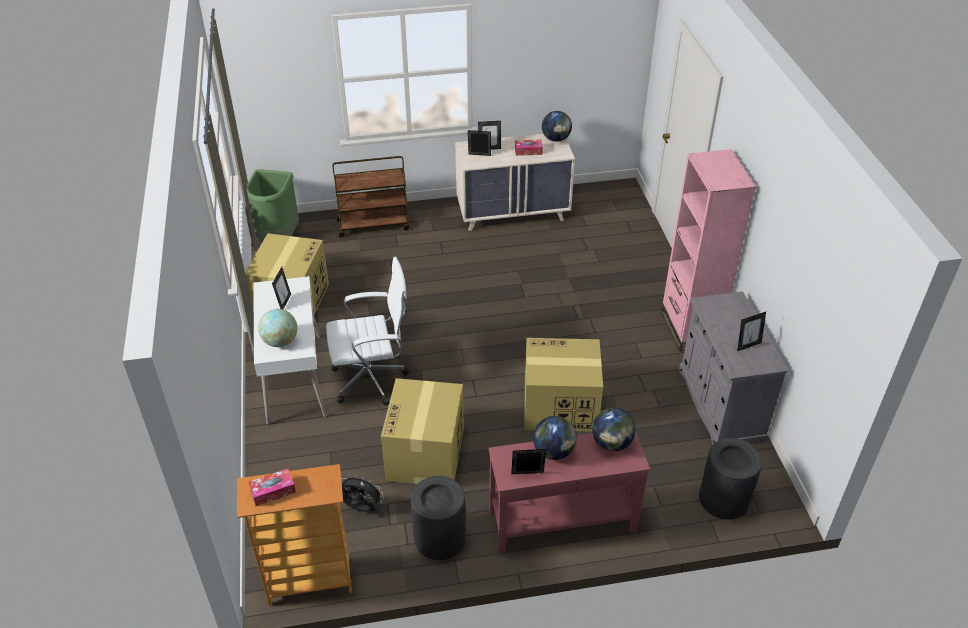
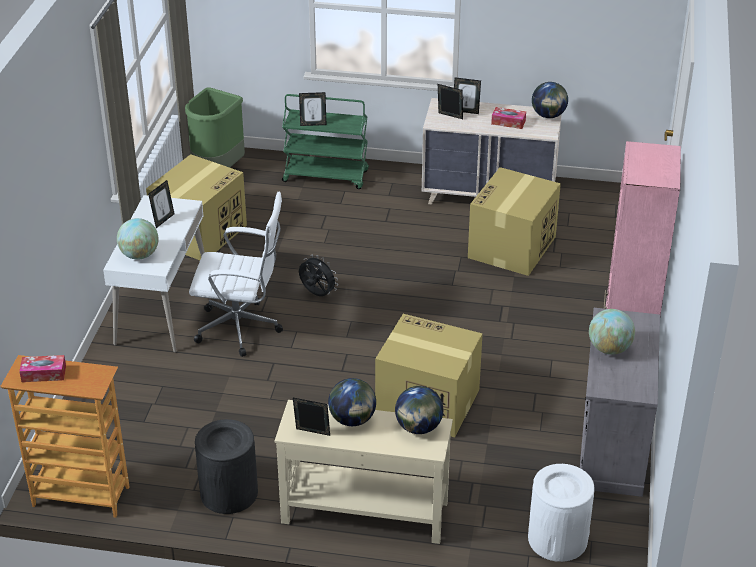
camera: 20 degrees right, 5 degrees down
(361, 509) = (165, 445): black fan -> black fan (317, 294)
(374, 225) = (326, 176): brown cart -> green cart
(425, 455) = (257, 413): cardboard box -> cardboard box (511, 248)
(561, 521) = (364, 512): red console table -> beige console table
(724, 331) = (609, 349): none -> globe
(724, 498) = (557, 538): black trash can -> white trash can
(748, 345) = (627, 369): picture frame -> picture frame (313, 124)

